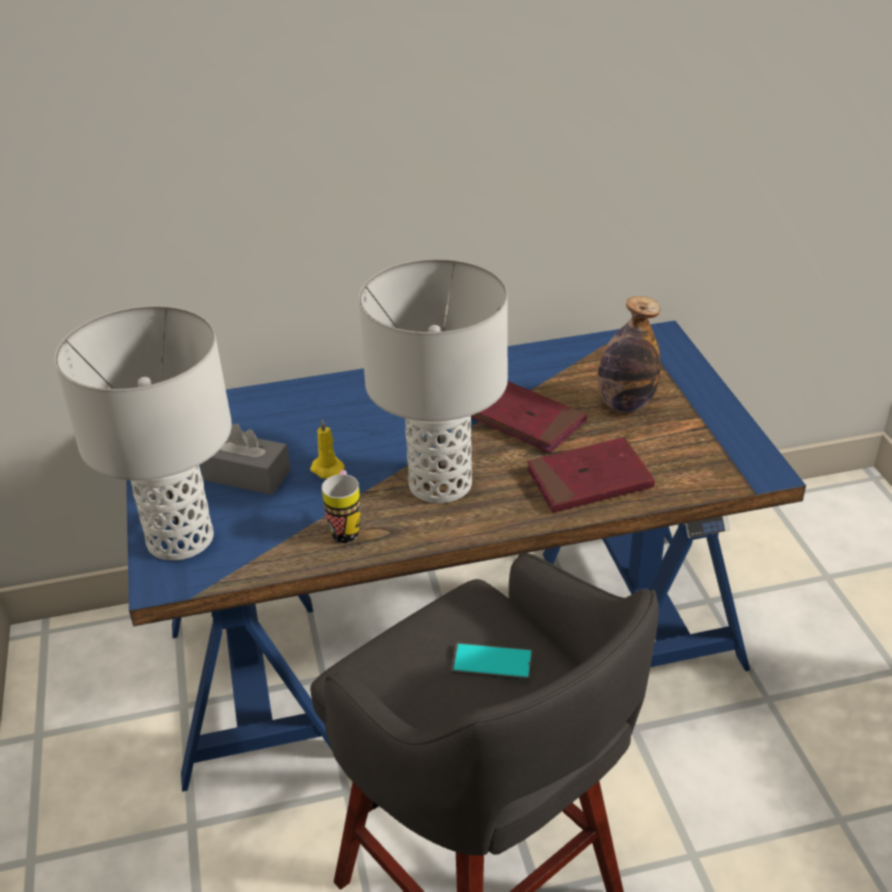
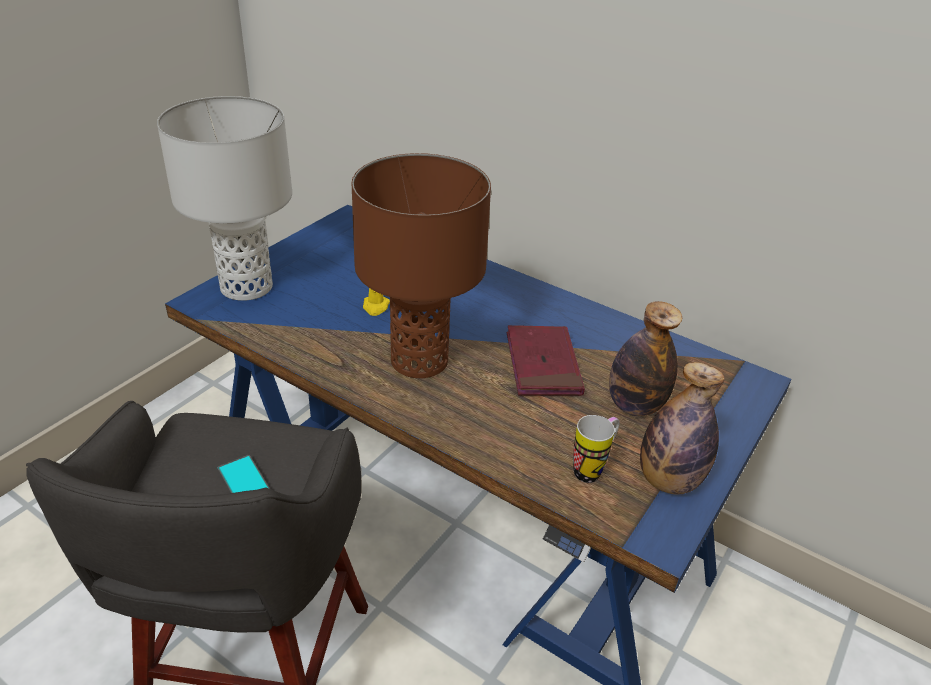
camera: 45 degrees right, 0 degrees up
(247, 475) = (332, 279): grey tissue box -> none
(346, 528) = (324, 344): mug -> mug (592, 469)
(441, 482) = (420, 360): white table lamp -> brown table lamp
(589, 480) = (513, 433): red book -> none
(716, 435) = (668, 480): none -> bottle

